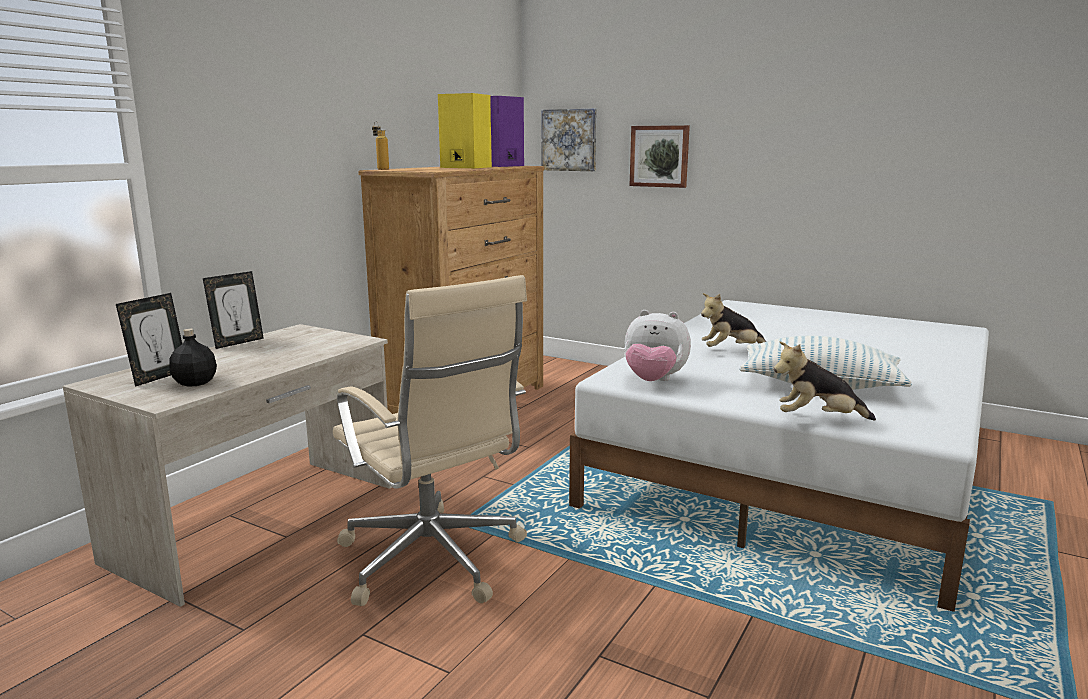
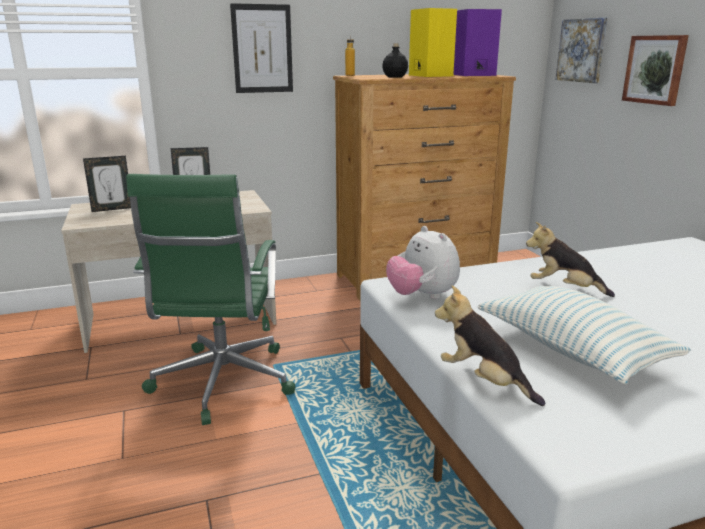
camera: 40 degrees right, 5 degrees up
(195, 382) = (117, 216): black bottle -> black bottle (395, 77)
(280, 137) = (262, 49): none -> picture
(433, 561) = (222, 383): beige office chair -> green office chair

